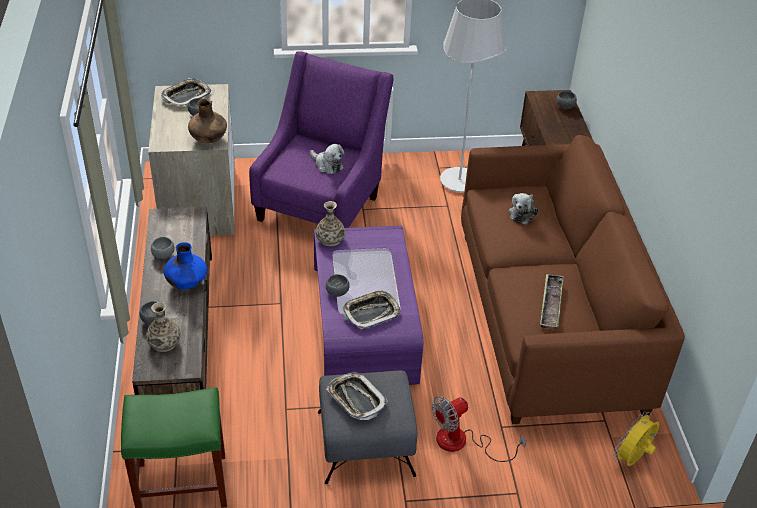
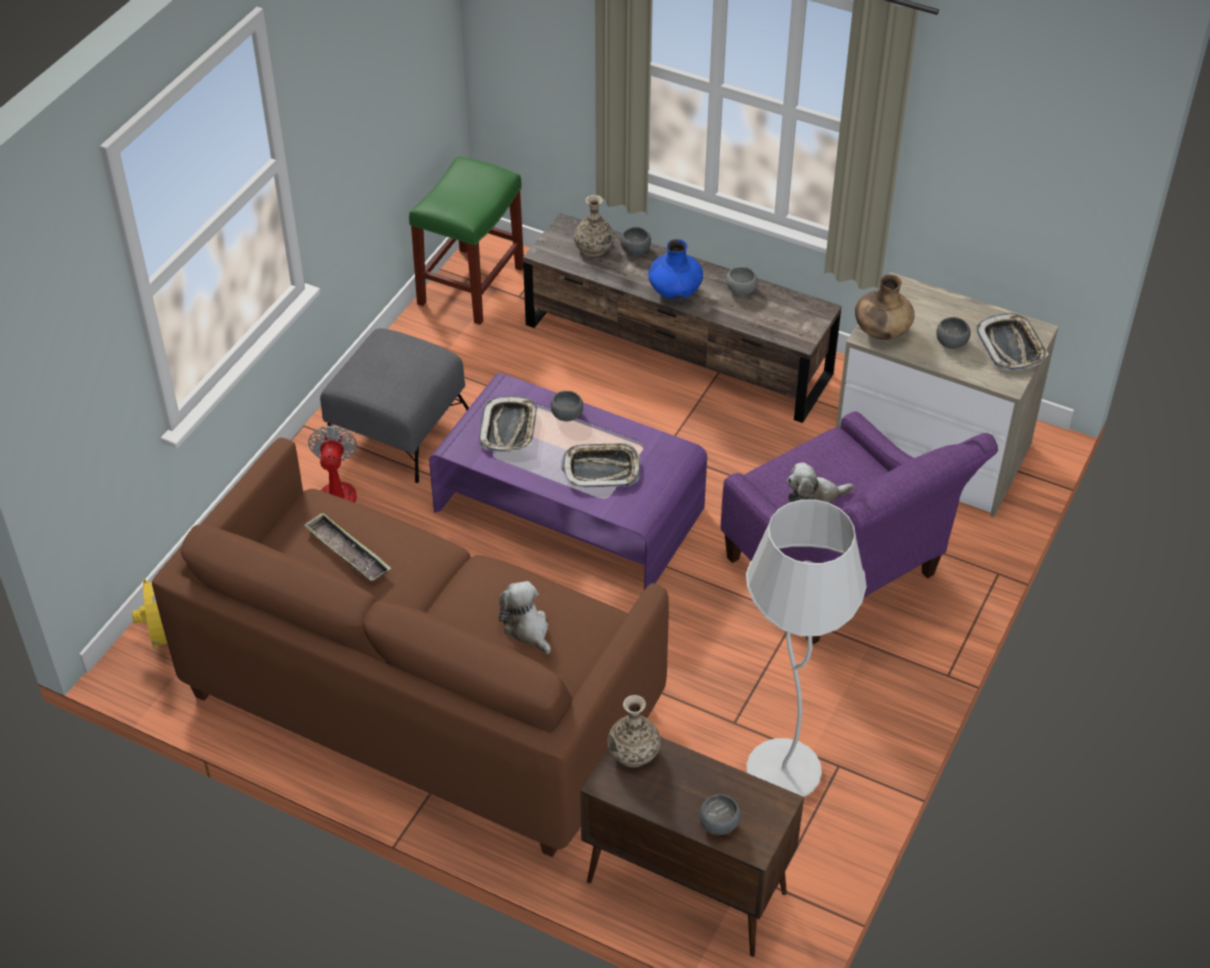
camera: 125 degrees right, 5 degrees up
(330, 239) = (667, 450): vase -> vase (633, 752)
(356, 399) = (397, 358): tray -> tray (601, 469)

